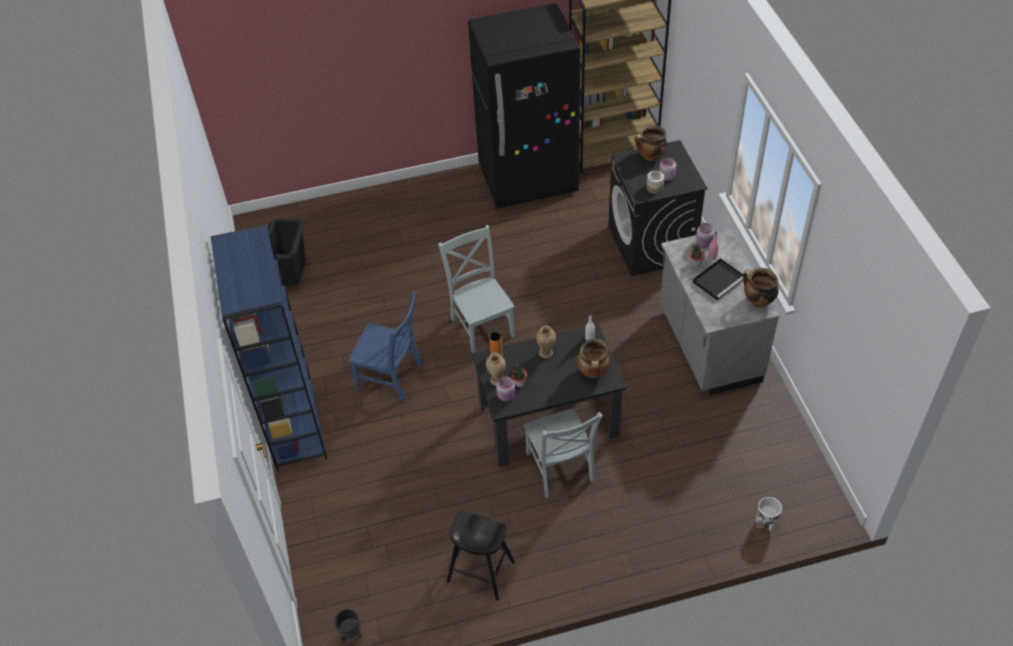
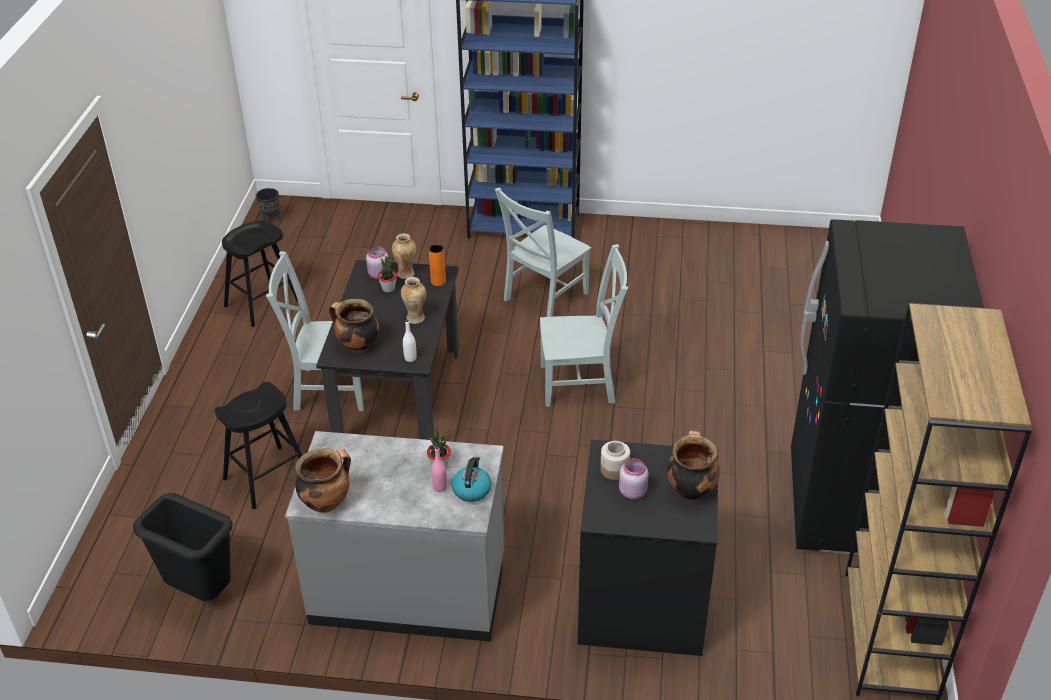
camera: 110 degrees right, 10 degrees down
(293, 280) = (738, 256): black trash can -> black trash can (200, 592)
(392, 378) = (543, 298): blue chair -> grey chair
(666, 463) = (267, 477): none -> black stool
(704, 243) = (471, 489): pink jar -> kettle
(718, 280) = (392, 477): black tray -> none
(765, 523) = (120, 533): white planter -> none

